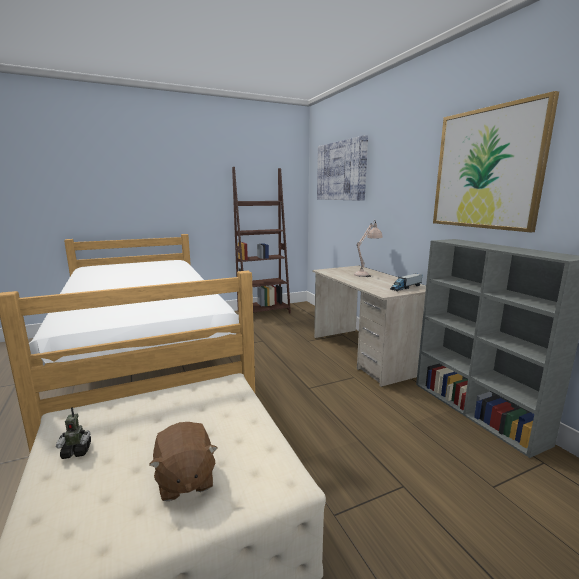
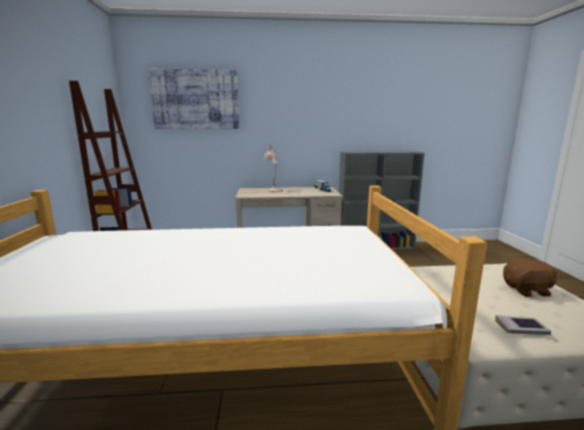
camera: 70 degrees left, 0 degrees up
(76, 451) = (521, 329): toy robot -> book
(486, 169) = (356, 108): picture -> none

